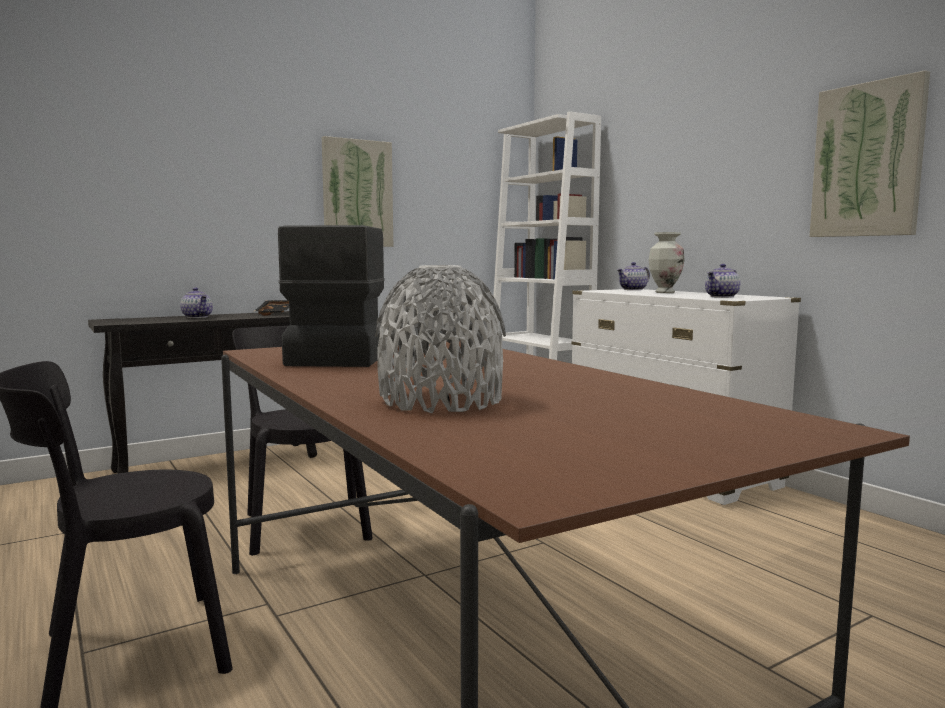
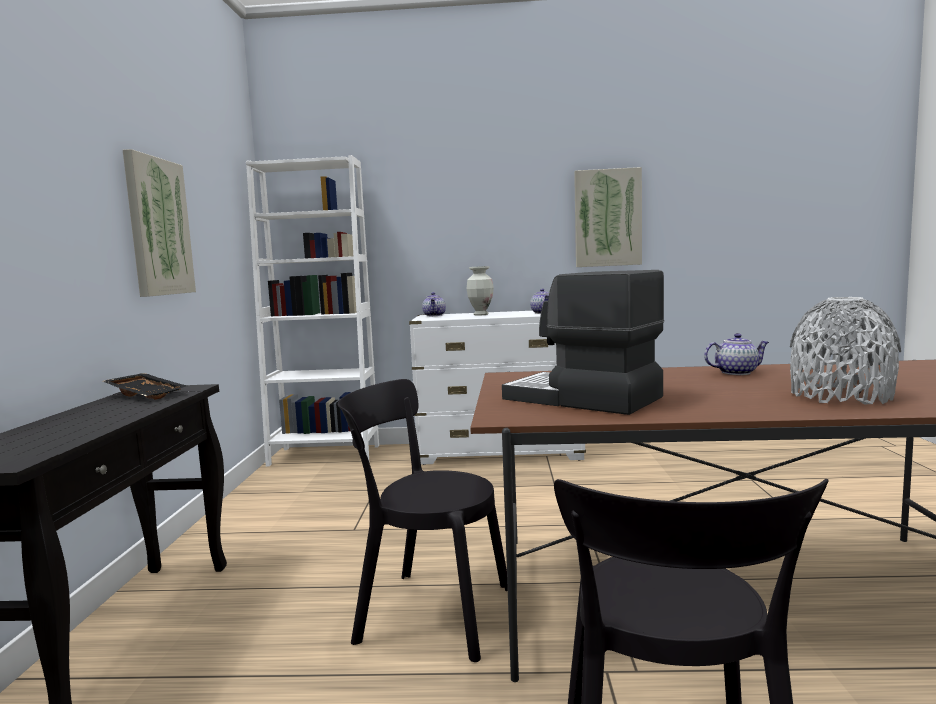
camera: 55 degrees left, 0 degrees up
(198, 317) = (71, 422): teapot -> teapot (736, 372)

